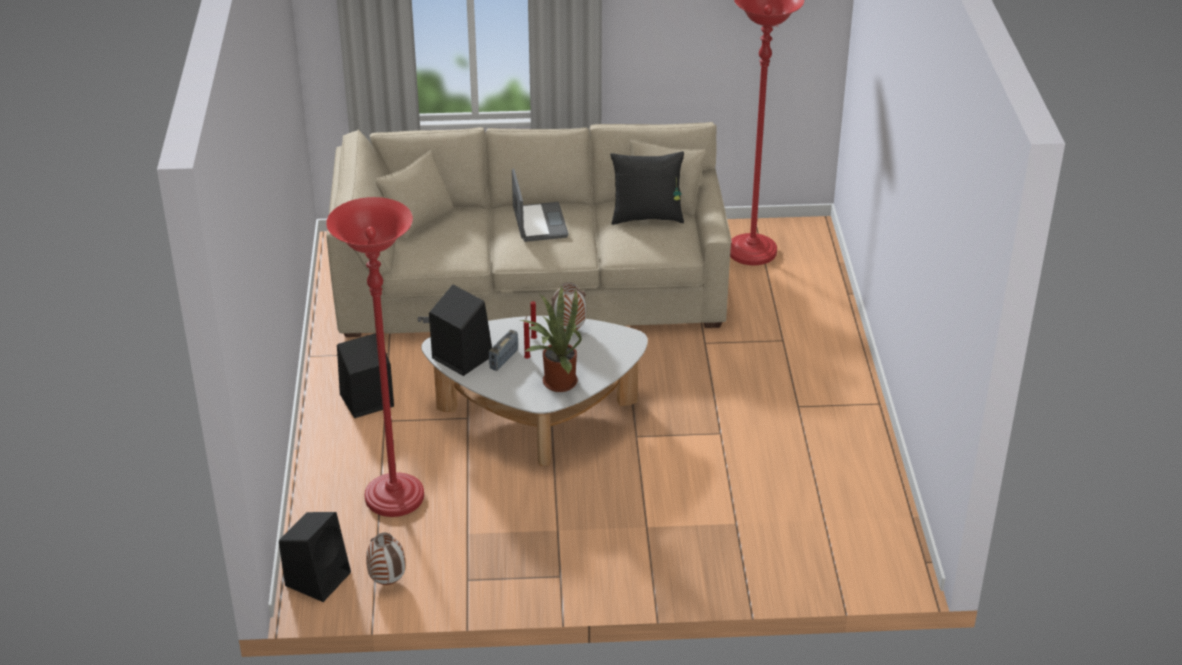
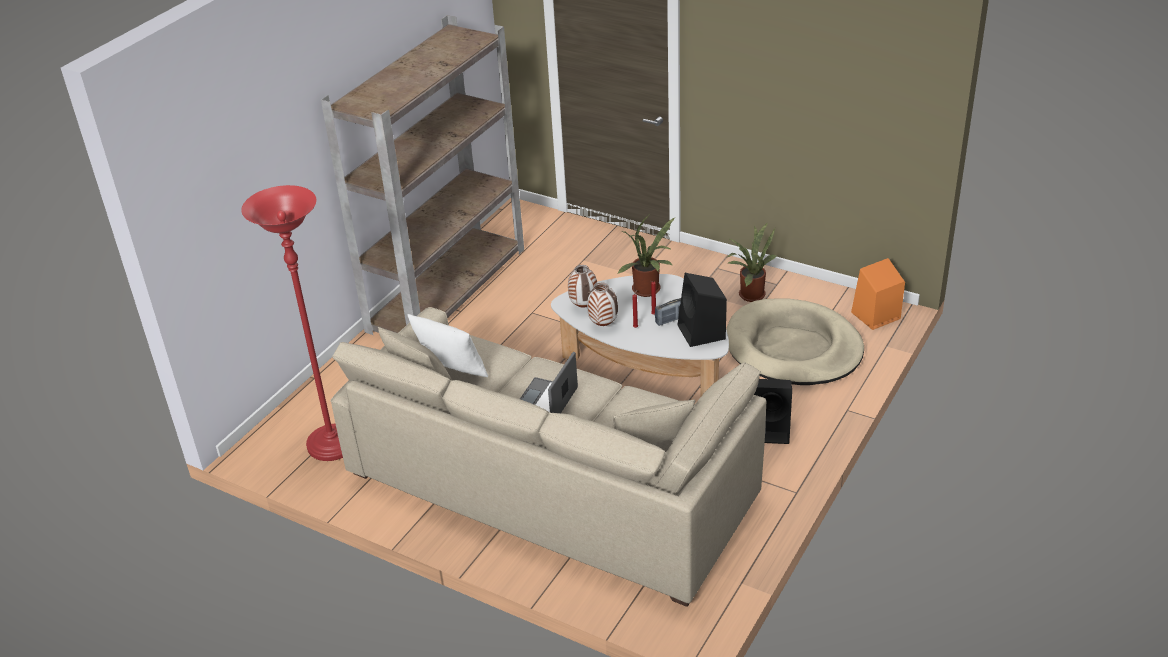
camera: 145 degrees left, 0 degrees up
(318, 577) = (875, 316): black speaker -> orange speaker
(388, 582) = (828, 299): vase -> vase (583, 306)
(394, 498) = (793, 348): red floor lamp -> beige dog bed
(491, 552) = (749, 294): none -> potted plant
(646, 218) = (452, 373): black pillow -> white pillow
(844, 425) = (447, 289): none -> brown bookcase

